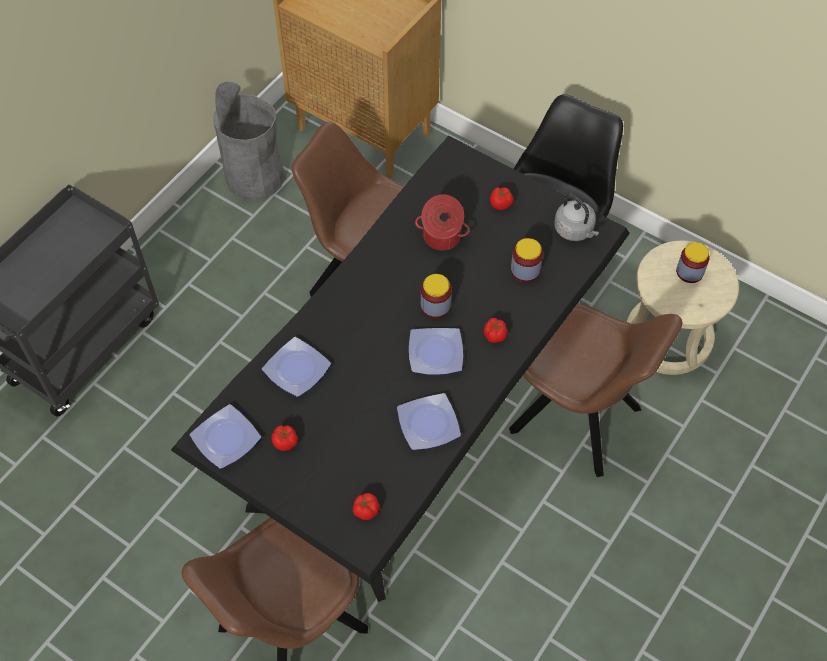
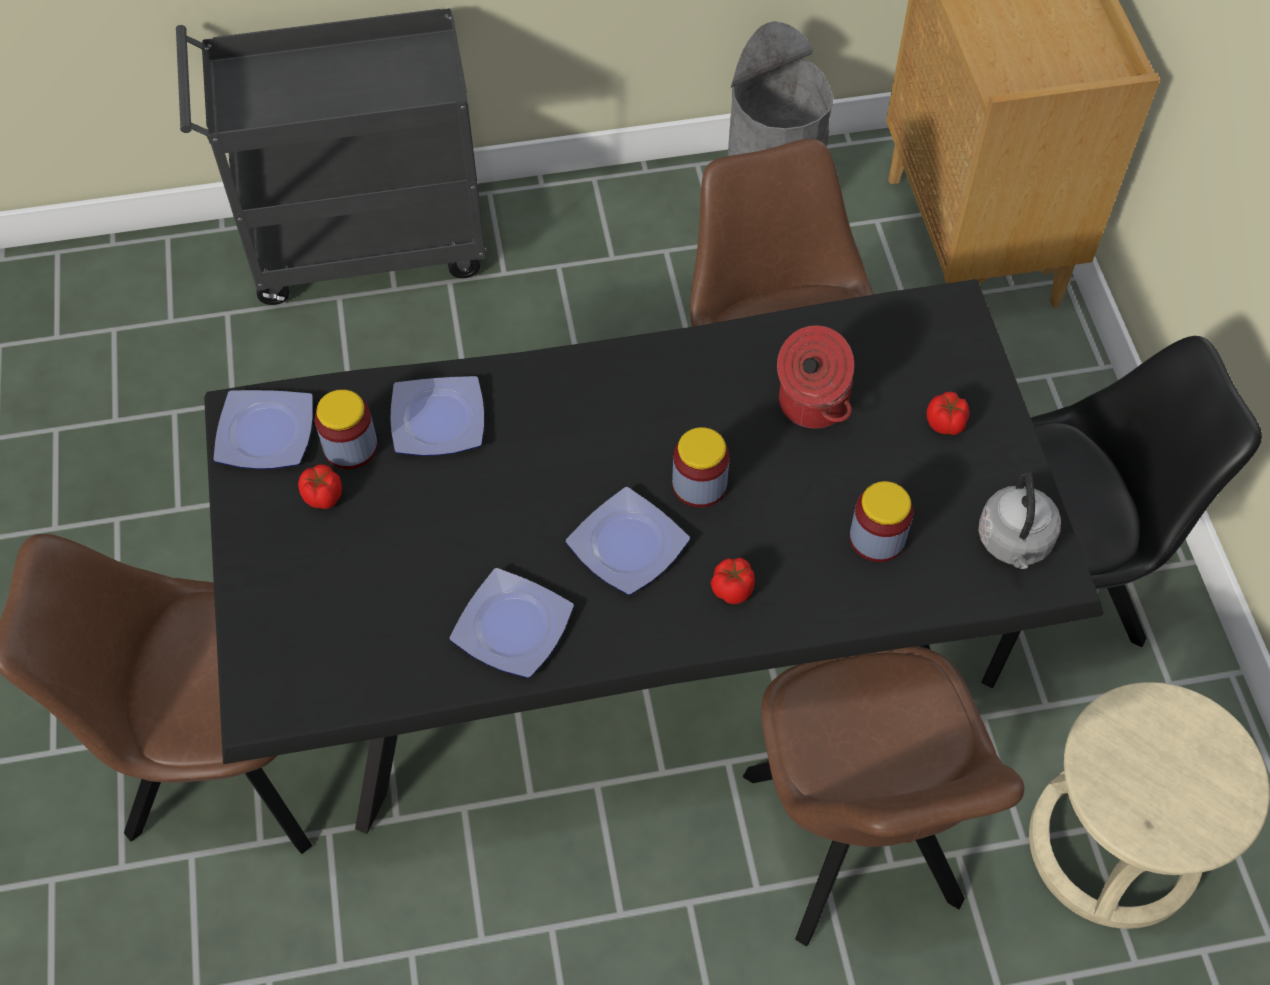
camera: 45 degrees right, 0 degrees up
(365, 511) = (313, 664): tomato -> none
(689, 272) = (1184, 763): jar -> jar (350, 447)

